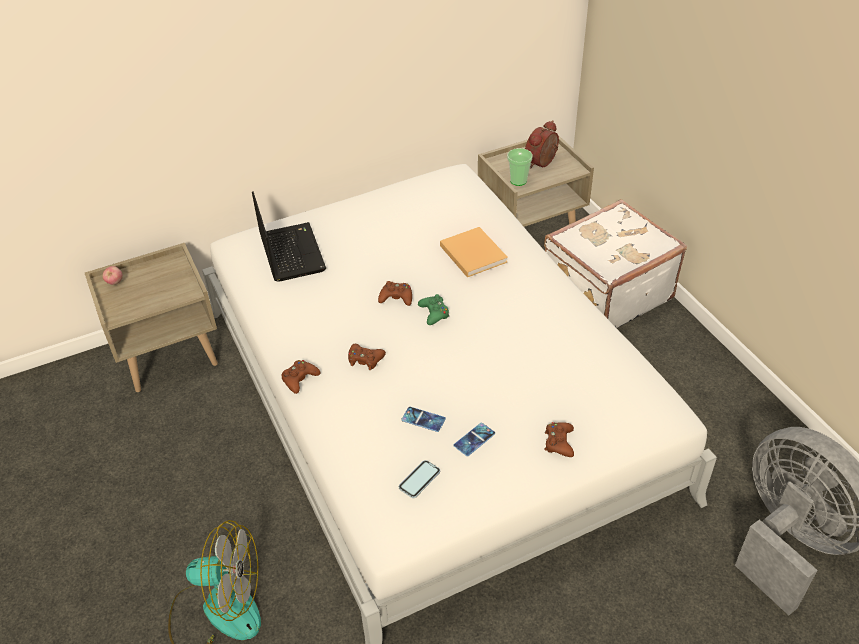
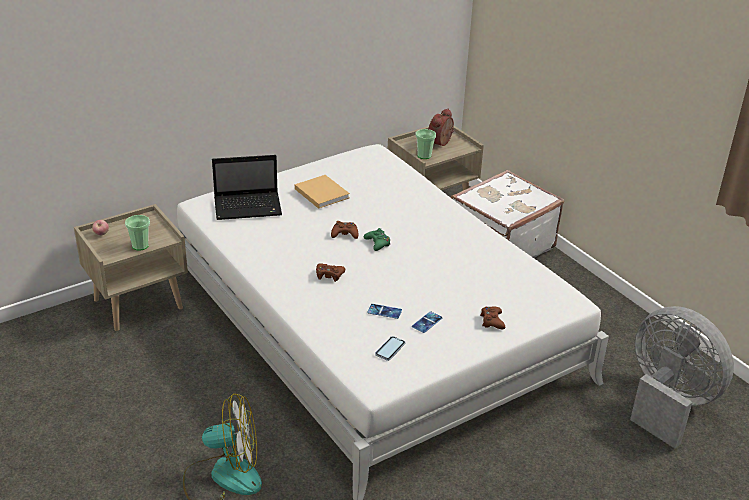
camera: 10 degrees left, 10 degrees down
(155, 301) = (140, 246): none -> cup
(291, 252) = (249, 207): laptop -> laptop turned 105 degrees clockwise
(299, 379) = (279, 290): brown game controller -> none
(472, 252) = (399, 202): beige book -> beige book (321, 192)

